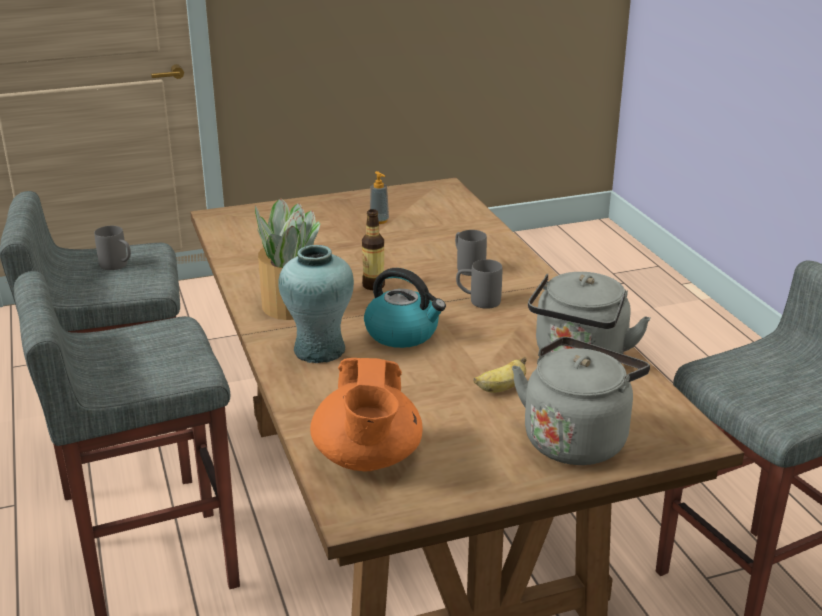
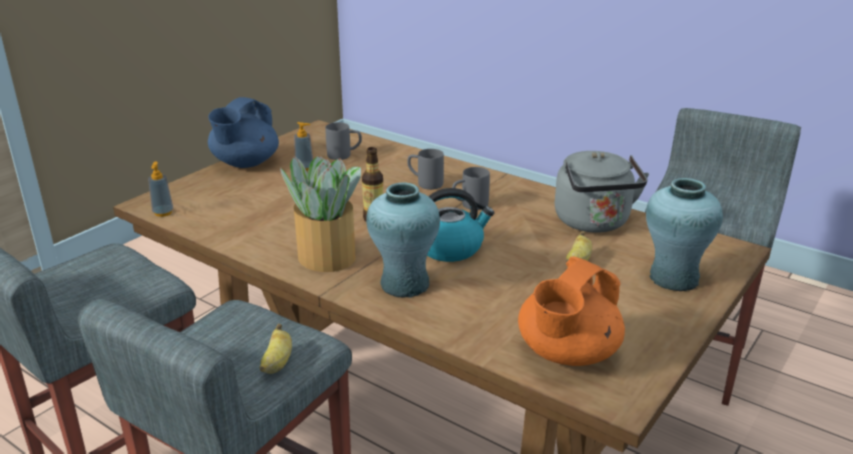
camera: 35 degrees left, 0 degrees up
(118, 266) = (95, 278): grey mug -> grey mug (344, 155)
(153, 376) = (277, 364): none -> banana
(218, 227) = (163, 213): none -> soap dispenser
(335, 202) = (245, 163): none -> blue teapot
(367, 459) = (566, 354): orange teapot -> orange teapot turned 75 degrees clockwise
(577, 438) = (673, 278): grey kettle -> turquoise vase

